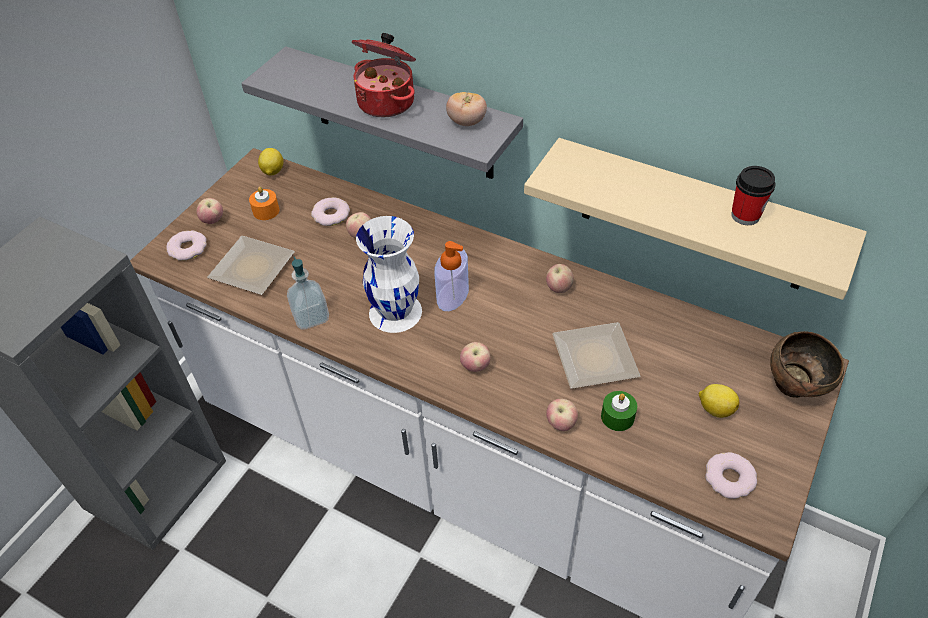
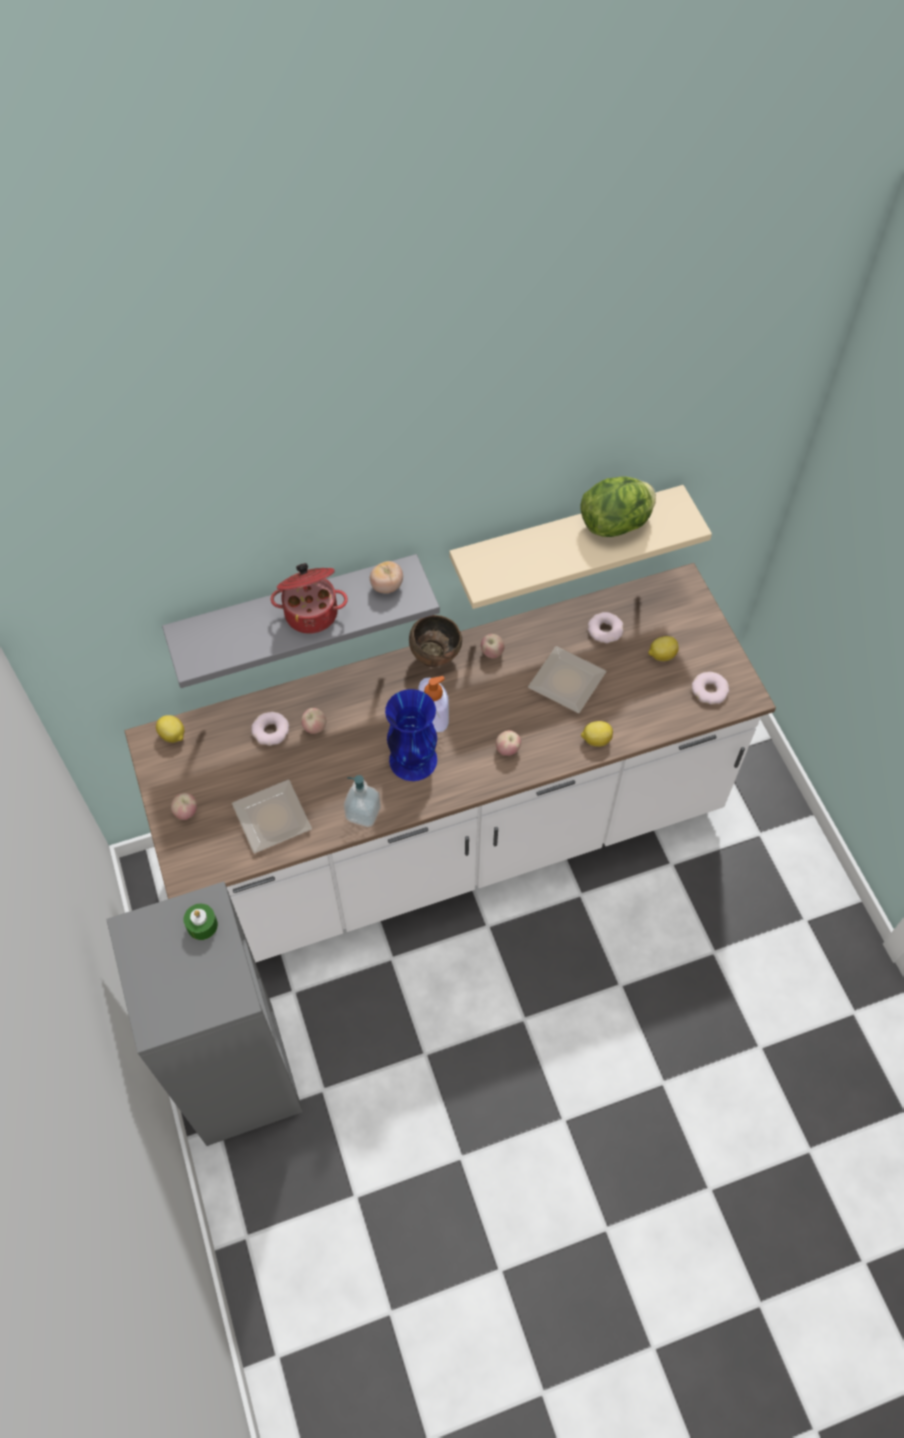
camera: 50 degrees left, 10 degrees up
(188, 249) = (200, 848): donut -> donut (605, 630)
(266, 211) = (216, 770): orange candle -> none
(395, 311) = (412, 759): white vase -> blue vase
(561, 424) = (595, 739): apple -> lemon
(617, 417) = (619, 707): green candle -> green candle (202, 925)
(745, 215) = (616, 524): cup -> lettuce
(795, 387) = (686, 605): brown bowl -> brown bowl (435, 657)

